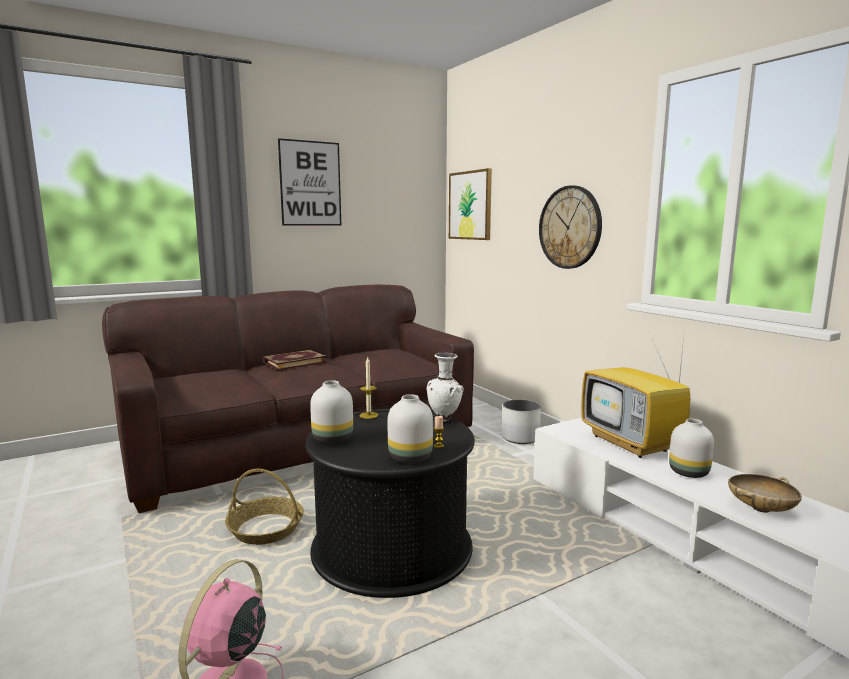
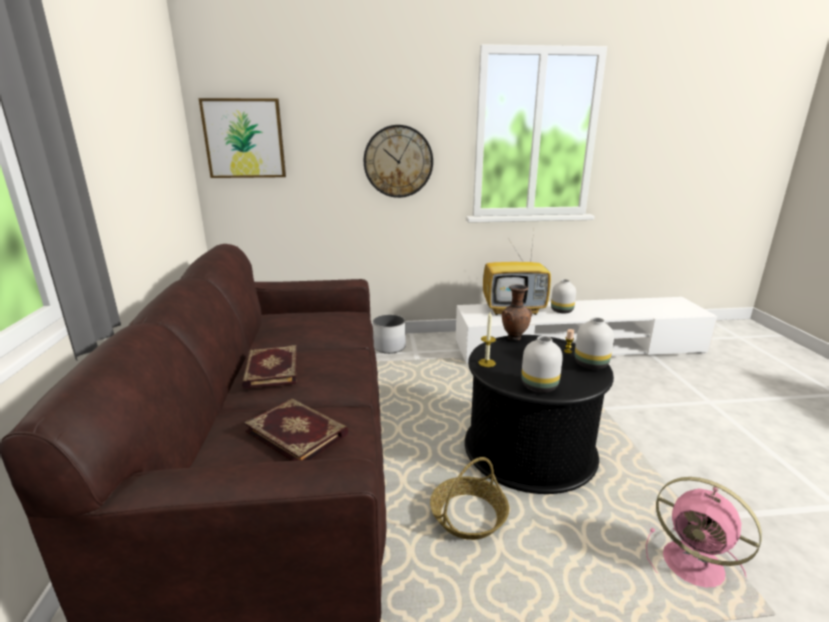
camera: 65 degrees left, 10 degrees up
(212, 381) = (297, 432): none -> book
(310, 183) = (102, 115): picture -> none
(445, 419) = (514, 338): white vase -> brown vase
(760, 508) = (608, 311): beige bowl -> none

